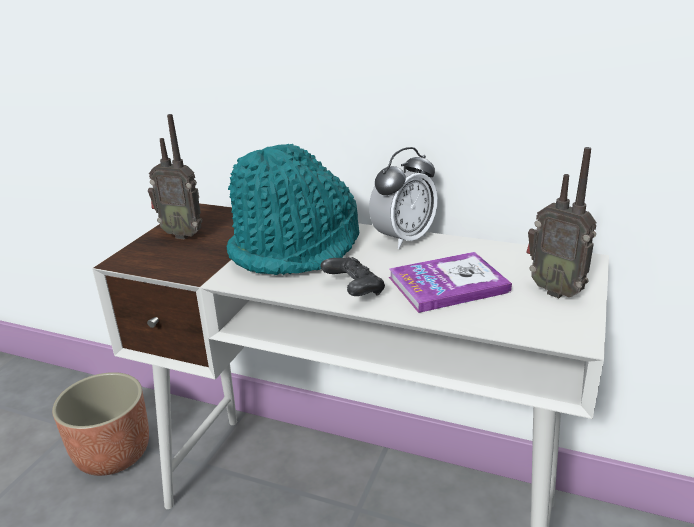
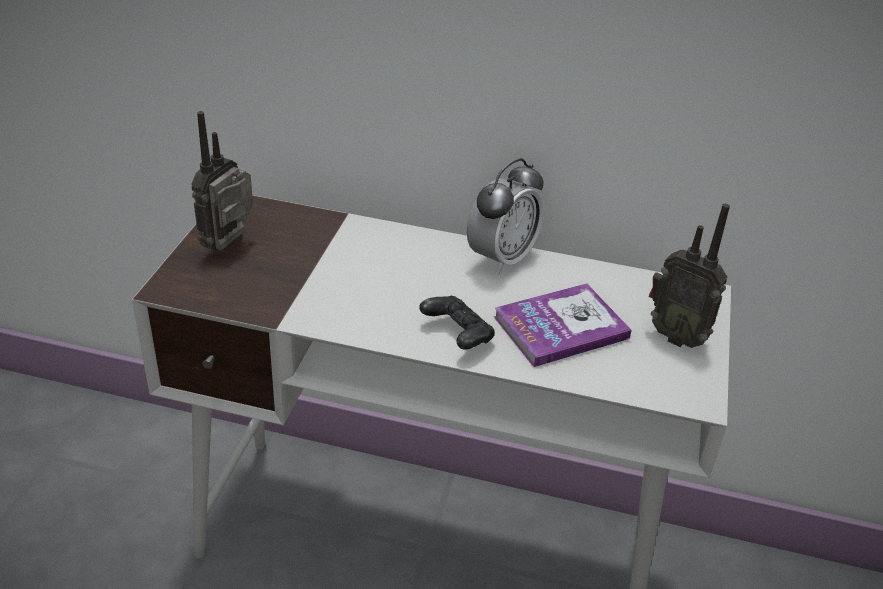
camera: 10 degrees left, 10 degrees up
(113, 453) = (113, 490): planter -> none
(183, 234) = (230, 246): radio -> radio turned 105 degrees clockwise
(296, 249) = (378, 272): turquoise hat -> none

